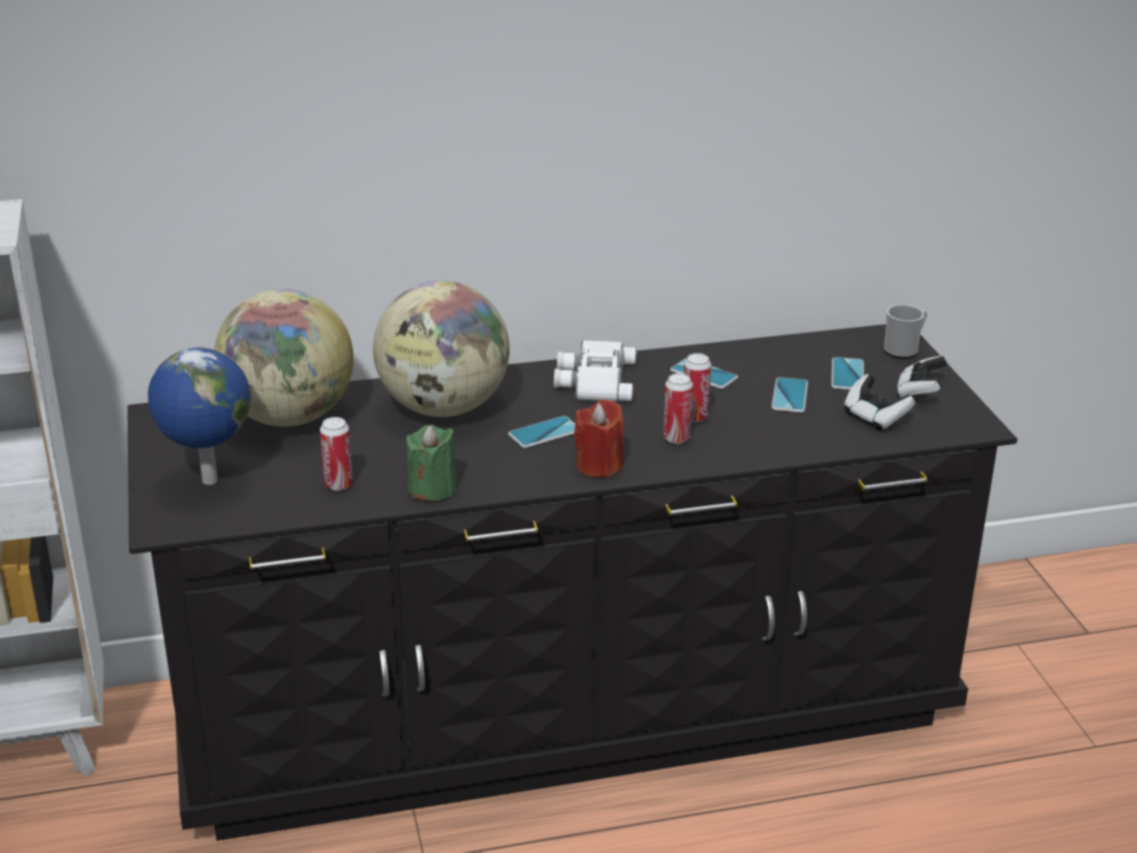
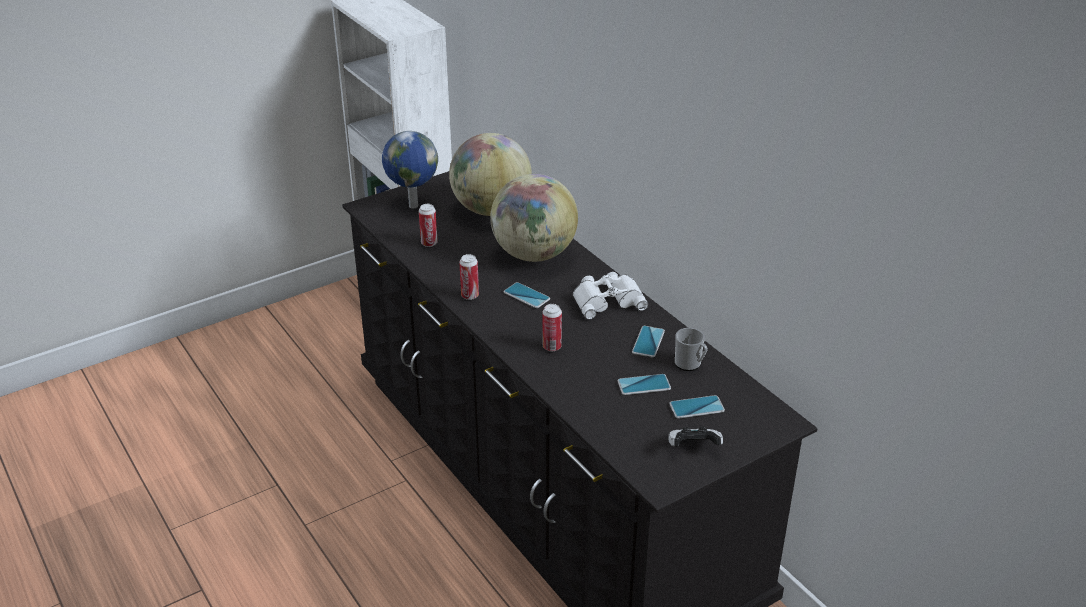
camera: 70 degrees right, 5 degrees up
(432, 489) = (441, 273): green candle -> none
(599, 465) = (500, 324): red candle -> none
(694, 417) = (585, 349): can -> can (470, 295)
(875, 418) = (638, 430): game controller -> none
(904, 350) = (761, 431): mug -> mug (690, 364)

